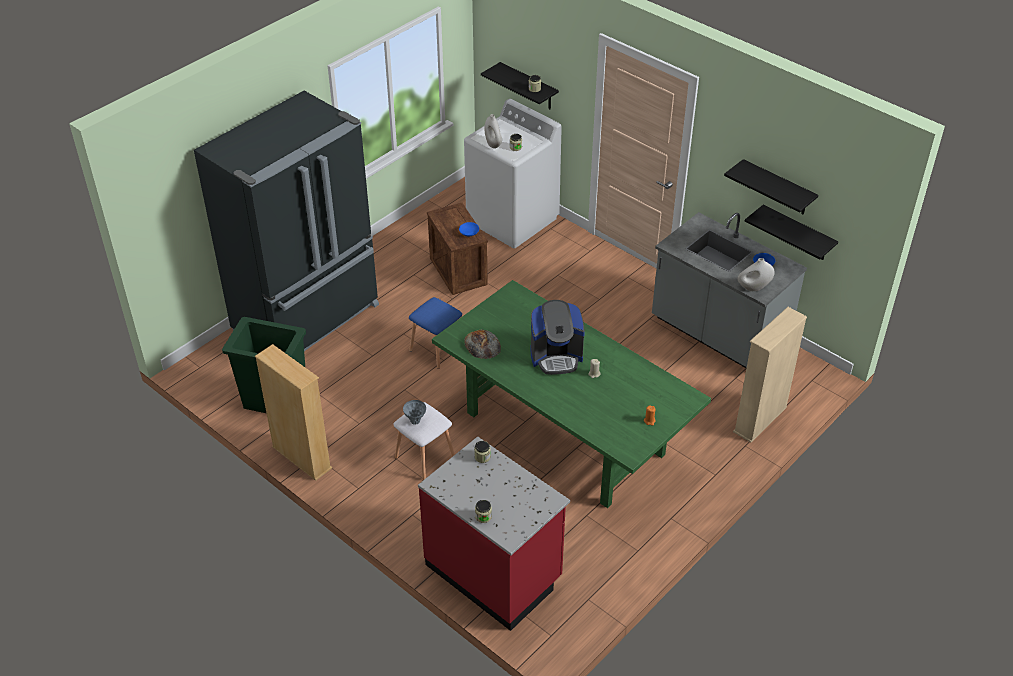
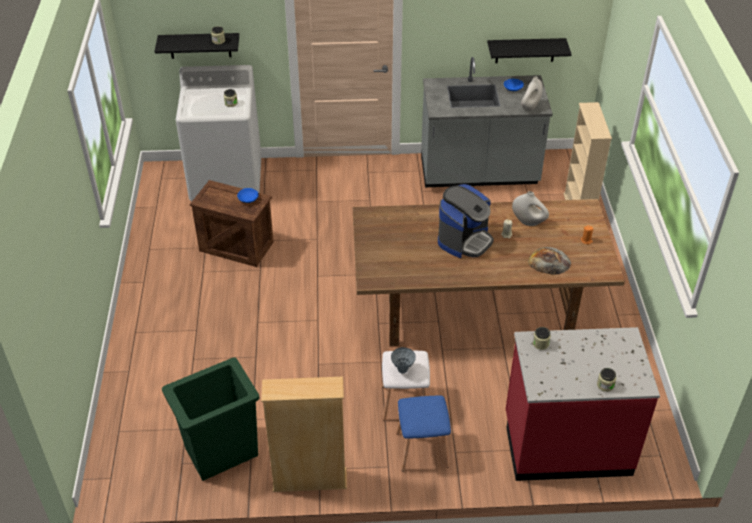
camera: 45 degrees left, 0 degrees up
(308, 318) = (158, 366): black fridge -> none
(437, 348) = (300, 315): blue stool -> blue stool (421, 449)
(482, 345) = (401, 268): bread -> bread (549, 262)
(493, 144) = (209, 110): white vase -> white vase (528, 222)
(566, 434) = (477, 309): green dining table -> brown dining table
(778, 188) = (501, 18): black shelf -> none

